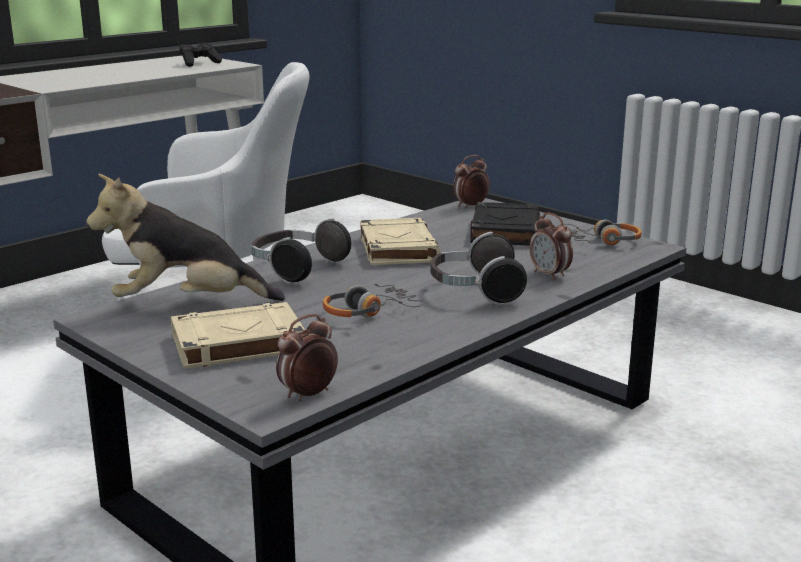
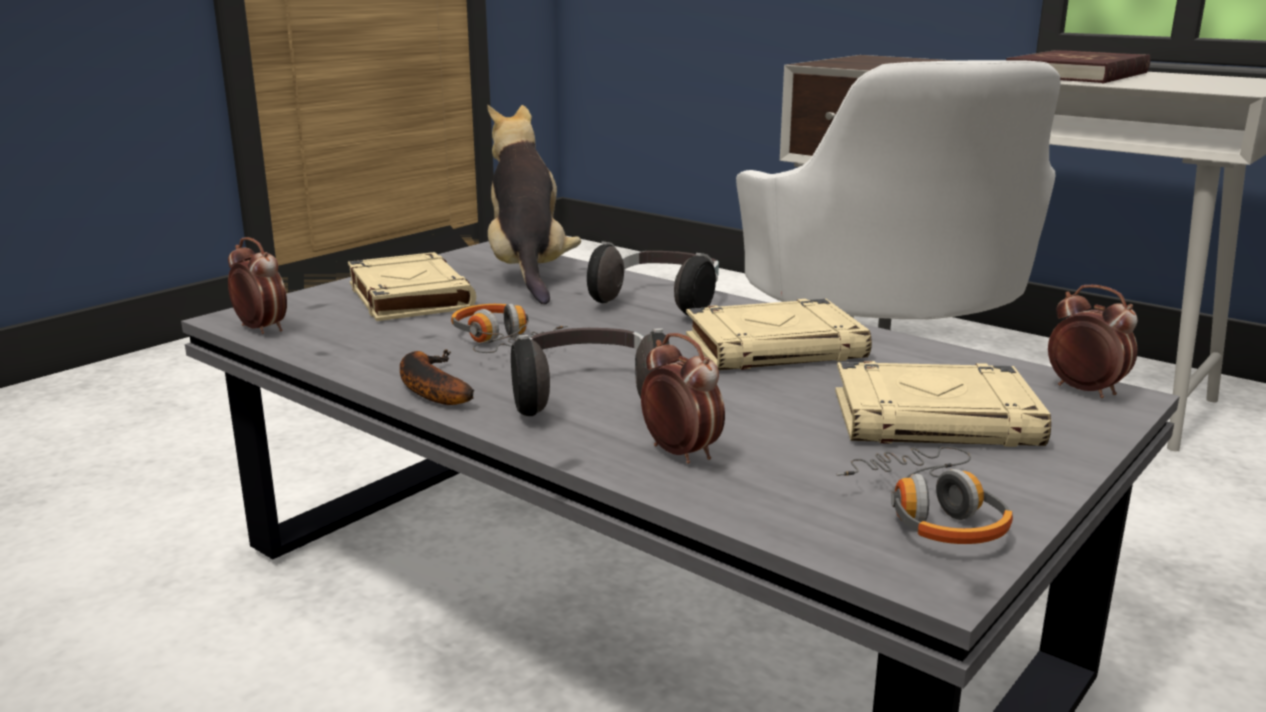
camera: 85 degrees right, 0 degrees up
(125, 71) = (1078, 74): none -> red book
(199, 63) = (1205, 84): black game controller -> none
(454, 329) = (429, 387): none -> banana
(504, 231) = (936, 419): black book -> beige book
(550, 275) = (680, 453): alarm clock -> alarm clock turned 90 degrees clockwise

